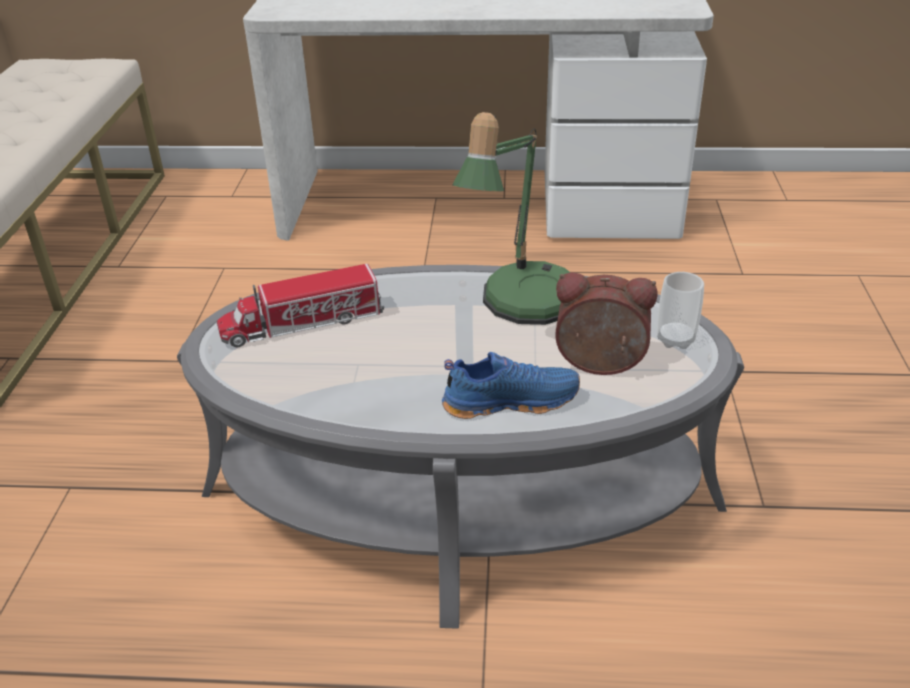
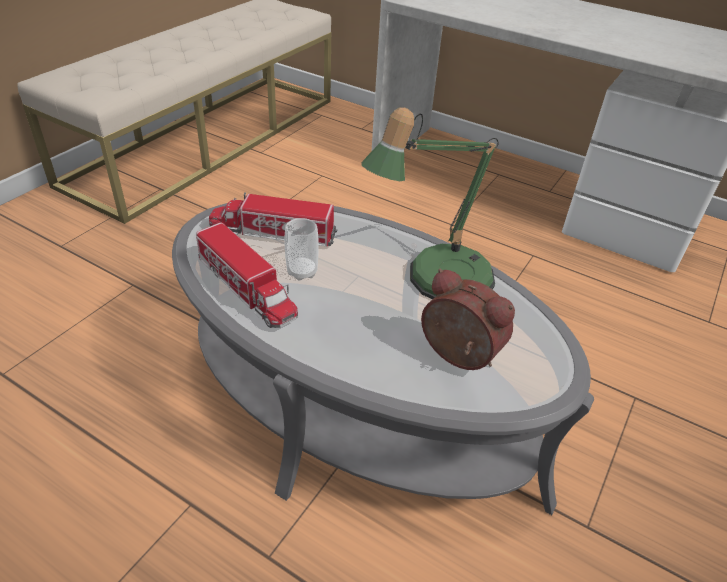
camera: 25 degrees right, 5 degrees up
(328, 389) = (247, 289): none -> toy truck
(510, 400) = (363, 354): blue shoe -> none
(675, 340) = (538, 361): cup -> cup (302, 272)

